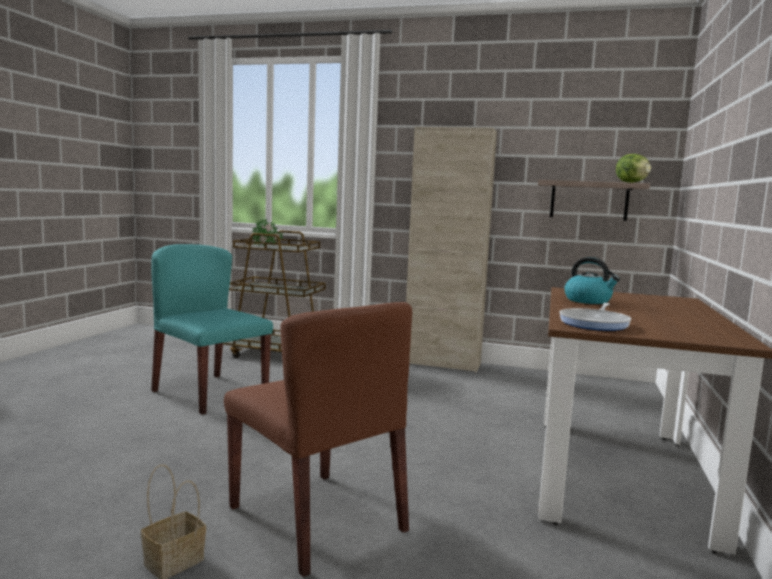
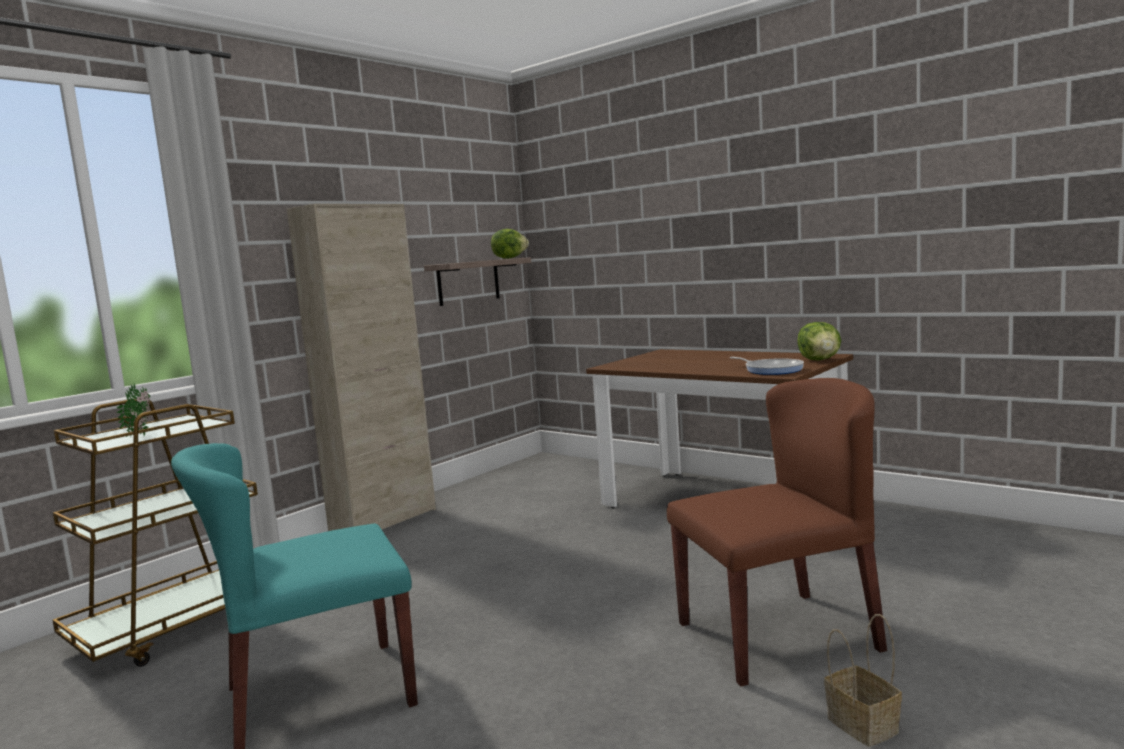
camera: 65 degrees left, 0 degrees up
(588, 301) = (669, 365): kettle -> none
(693, 338) = (820, 360): none -> lettuce

